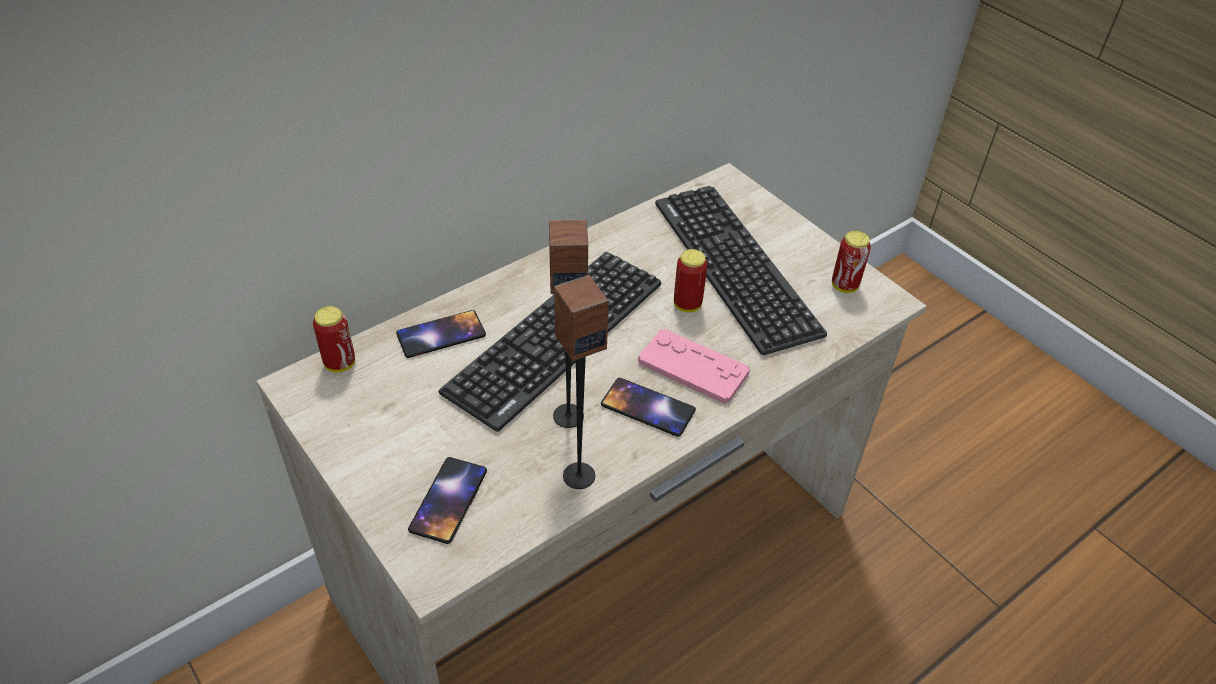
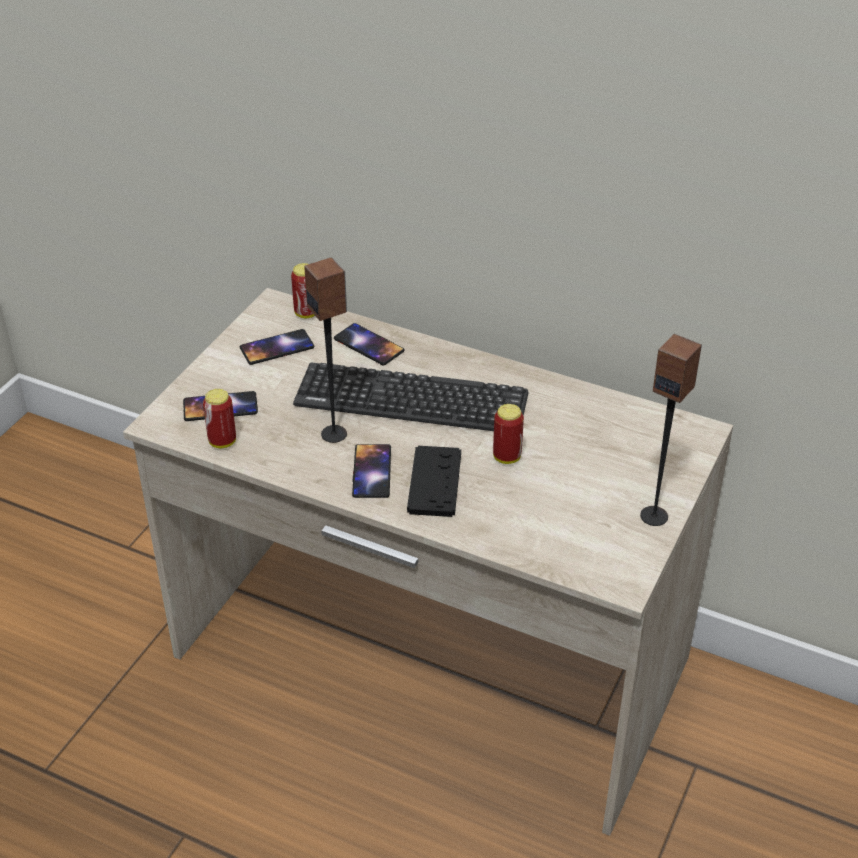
camera: 65 degrees right, 5 degrees down
(381, 411) = (277, 348): none -> phone
(578, 475) = (280, 458): speaker -> speaker (654, 516)
(693, 367) = (434, 482): pink game controller -> black game controller
(735, 267) = (581, 471): keyboard -> none
(844, 286) = (618, 548): can -> can (222, 442)

